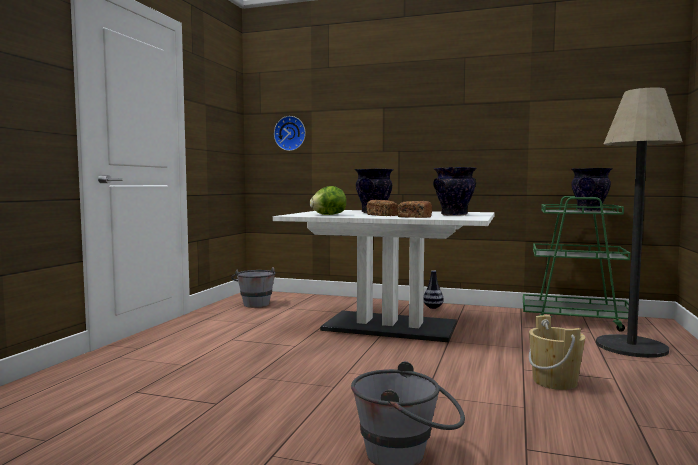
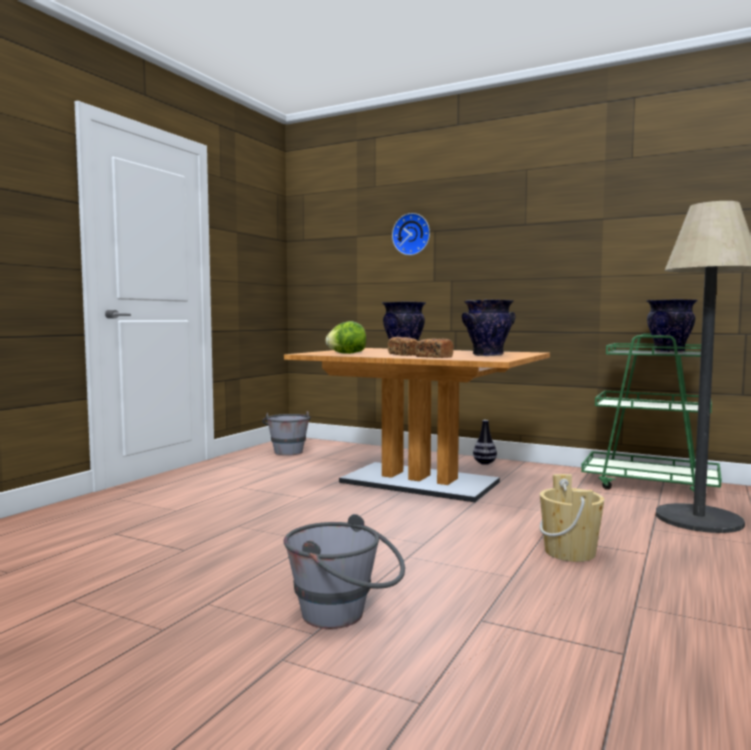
camera: 10 degrees right, 0 degrees up
(290, 133) = (334, 262): wall clock -> wall clock (412, 234)
(390, 327) = (419, 482): white dining table -> brown dining table

